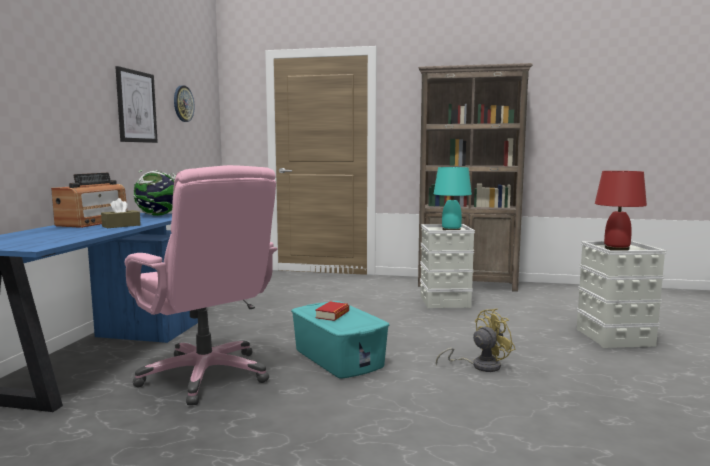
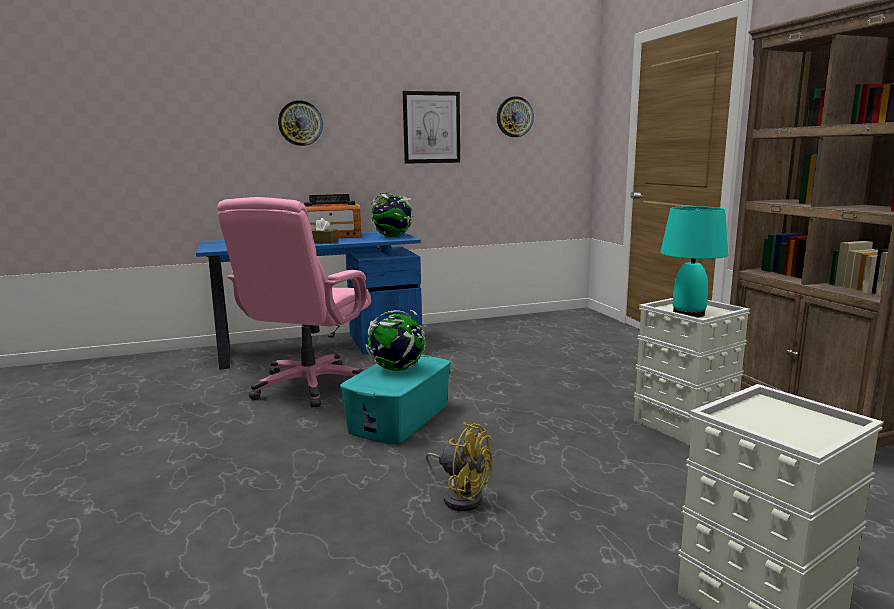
camera: 60 degrees right, 5 degrees up
(33, 87) = (300, 123): none -> wall clock
(332, 315) = (396, 369): book -> globe
(616, 249) = (762, 419): red table lamp -> none

